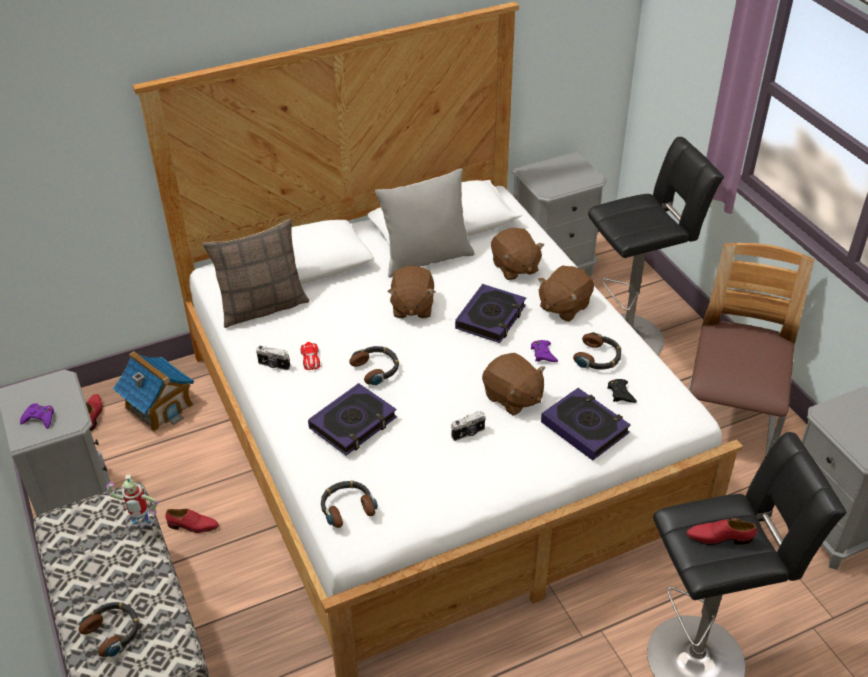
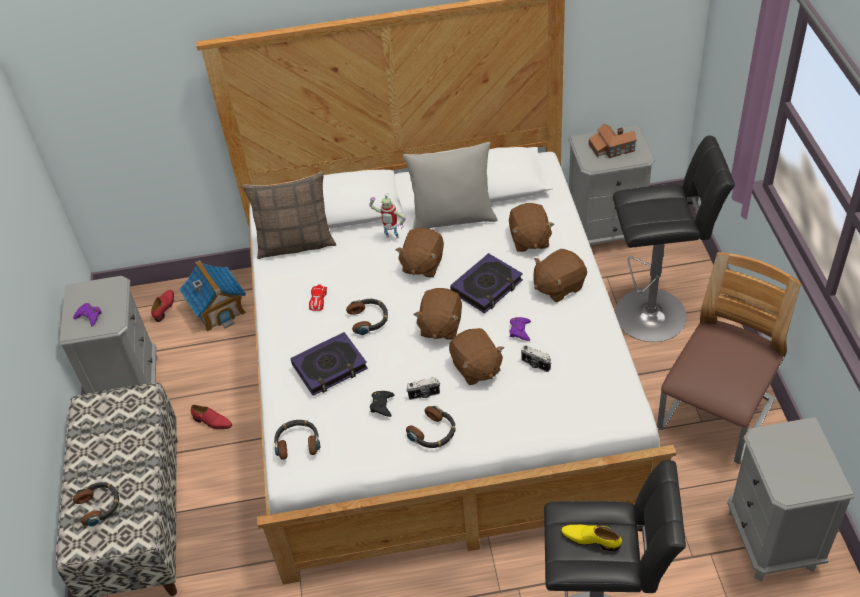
camera: 20 degrees right, 5 degrees up
(142, 527) = (148, 422): toy robot -> toy robot (391, 238)
(273, 365) = (285, 301): camera -> camera (535, 365)
(457, 363) = (440, 326): none -> brown plush toy
(560, 174) = (611, 148): none -> toy house
(585, 427) = (528, 409): book -> none
(598, 357) = (568, 343): headphones -> headphones (433, 432)
(620, 394) = (574, 382): black game controller -> black game controller (382, 405)
(719, 537) = (590, 539): red shoe -> yellow shoe

